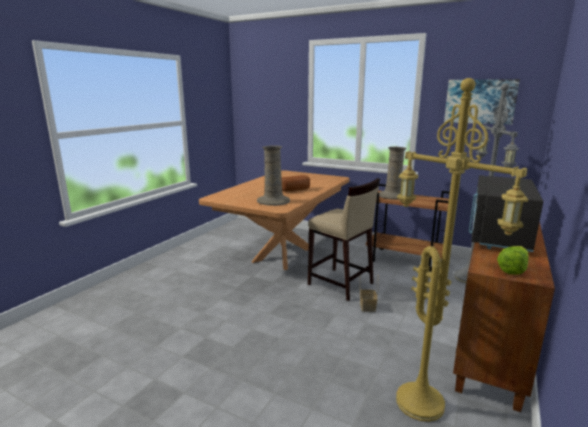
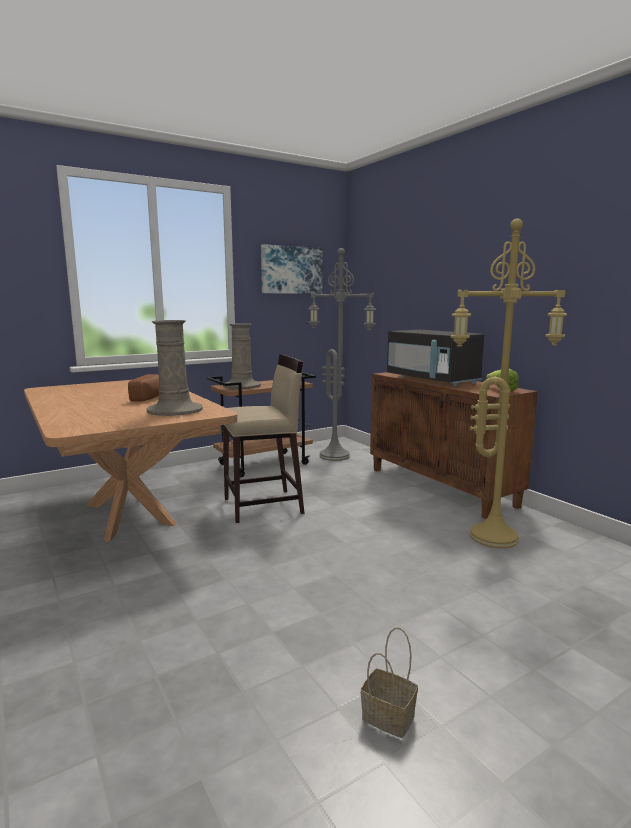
camera: 60 degrees left, 5 degrees down
(367, 306) = (327, 508): basket -> basket (386, 717)

